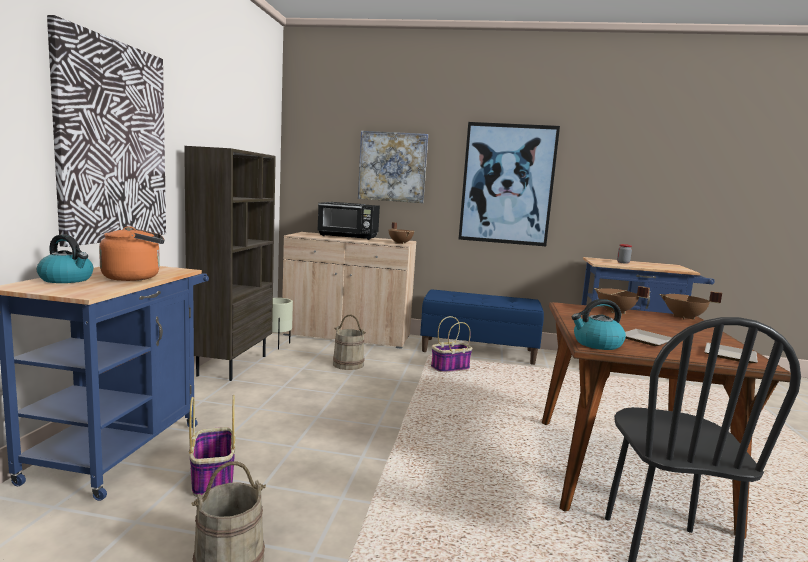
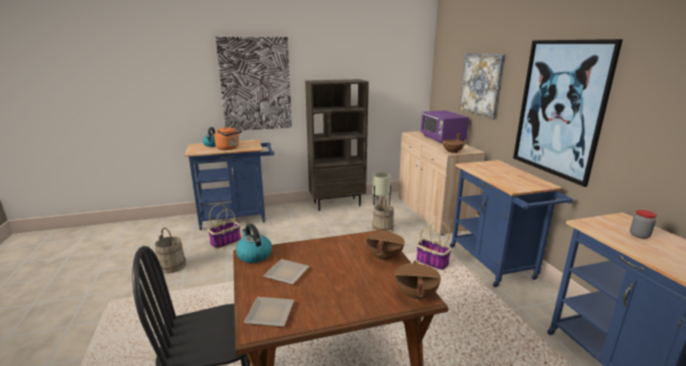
camera: 65 degrees right, 10 degrees up
(348, 237) = (442, 140): black microwave -> purple microwave
(478, 350) = (494, 265): blue bench -> blue cart

